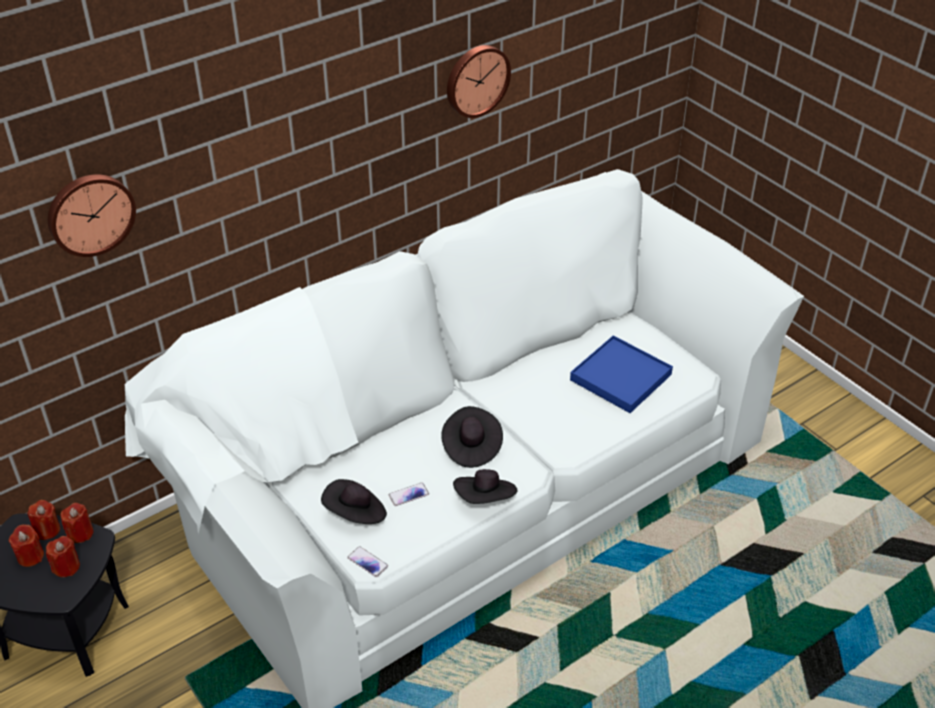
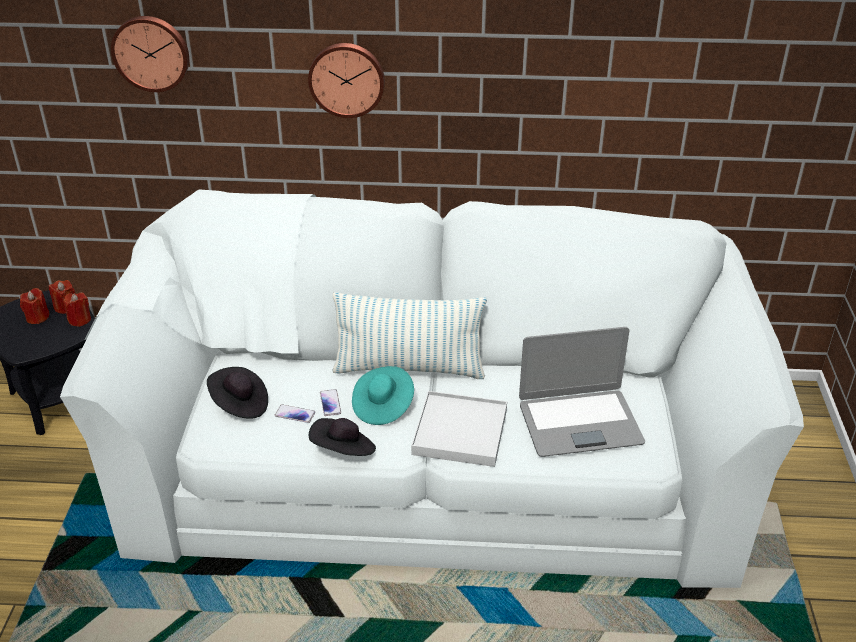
camera: 40 degrees right, 5 degrees down
(66, 567) = (46, 336): red candle -> none
(367, 562) = (203, 442): phone -> phone (330, 403)
(449, 405) = (409, 368): none -> pillow
(471, 447) = (383, 406): black hat -> turquoise hat
(476, 80) = (573, 71): wall clock -> wall clock (347, 79)
(550, 433) = (460, 432): none -> white tray
(620, 377) = (579, 423): blue tray -> laptop

